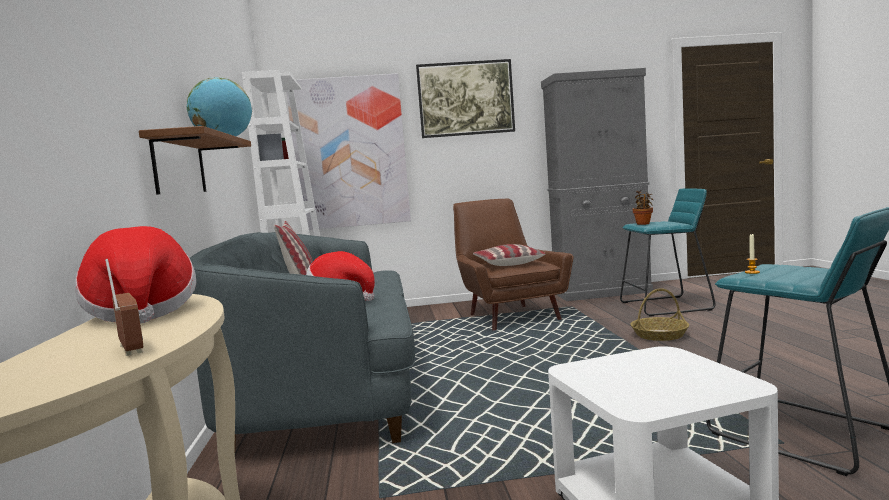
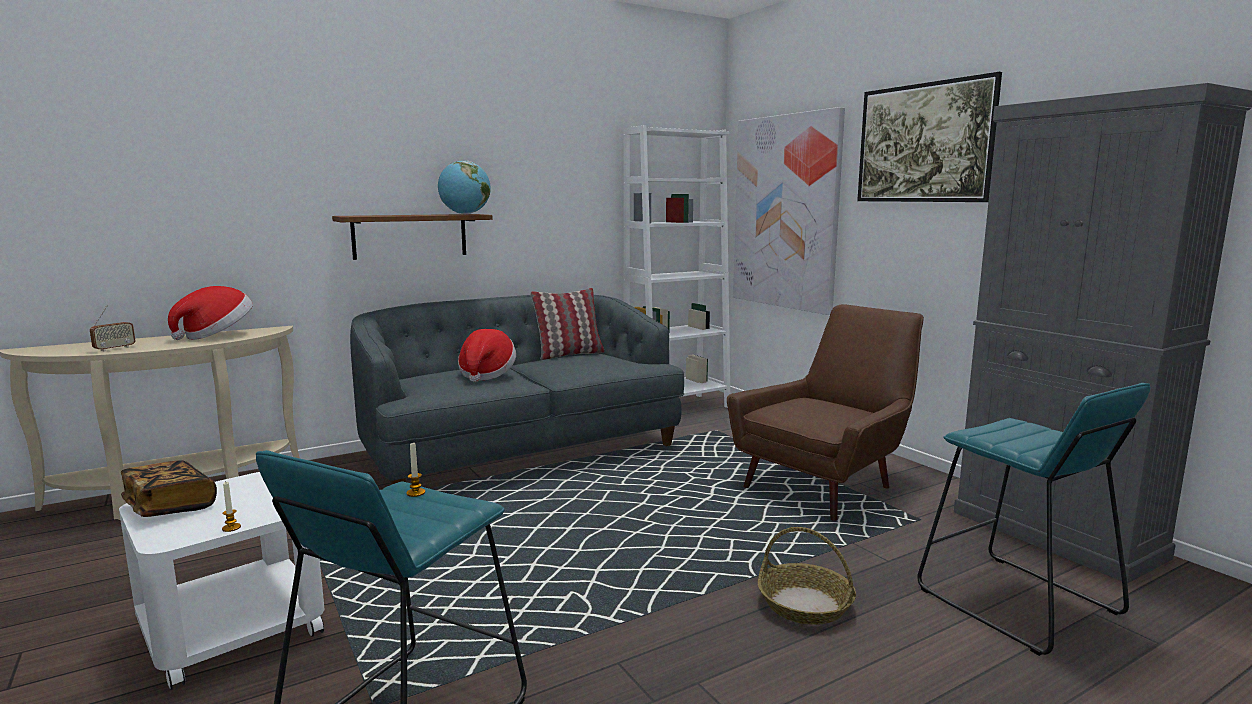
camera: 65 degrees right, 5 degrees up
(507, 263) = (812, 409): pillow -> none
(643, 224) = (1010, 427): potted plant -> none
(647, 396) = (170, 506): none -> book
(712, 366) = (231, 528): none -> candle

